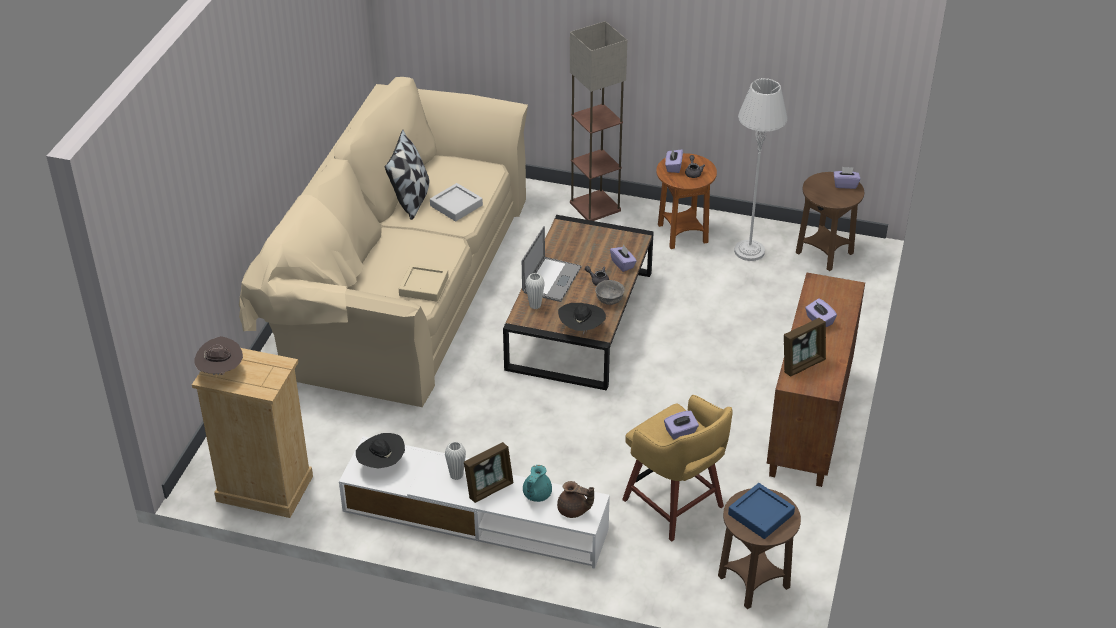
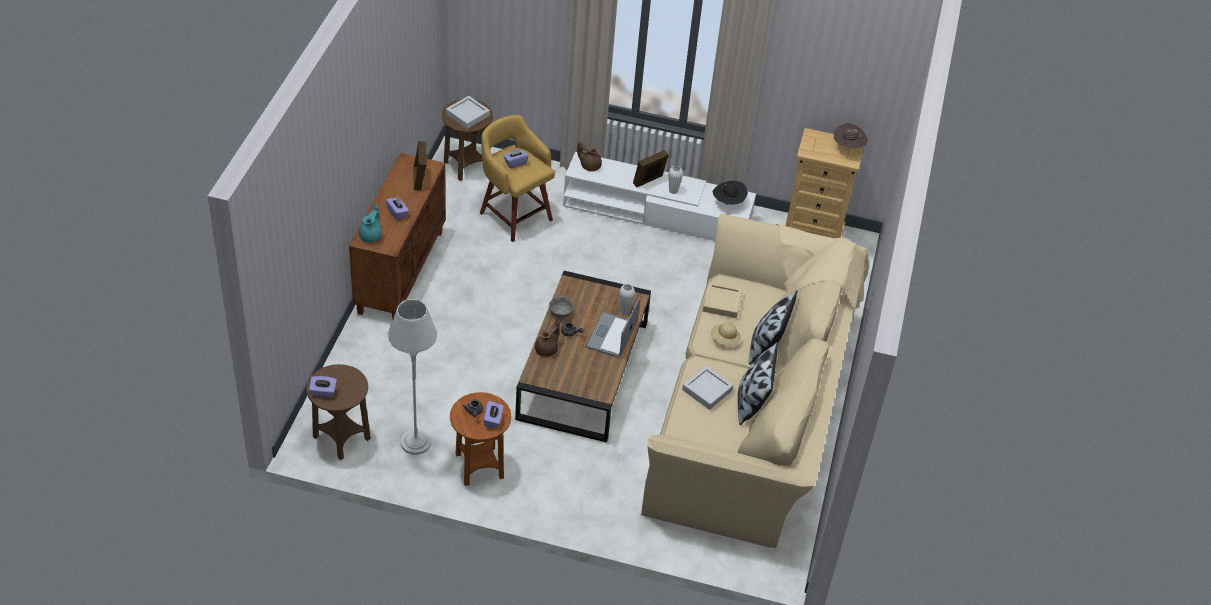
camera: 175 degrees right, 5 degrees up
(382, 249) = (766, 346): none -> pillow
(428, 251) = (724, 340): none -> beige hat
(536, 495) = (616, 176): turquoise teapot -> turquoise teapot (371, 236)
(581, 329) = (585, 286): black hat -> none
(596, 206) = (566, 505): floor lamp -> none
(623, 264) = (547, 349): purple tissue box -> brown teapot
(761, 514) = (467, 115): blue tray -> grey tray
(802, 364) = (420, 179): picture frame -> picture frame turned 60 degrees counterclockwise

